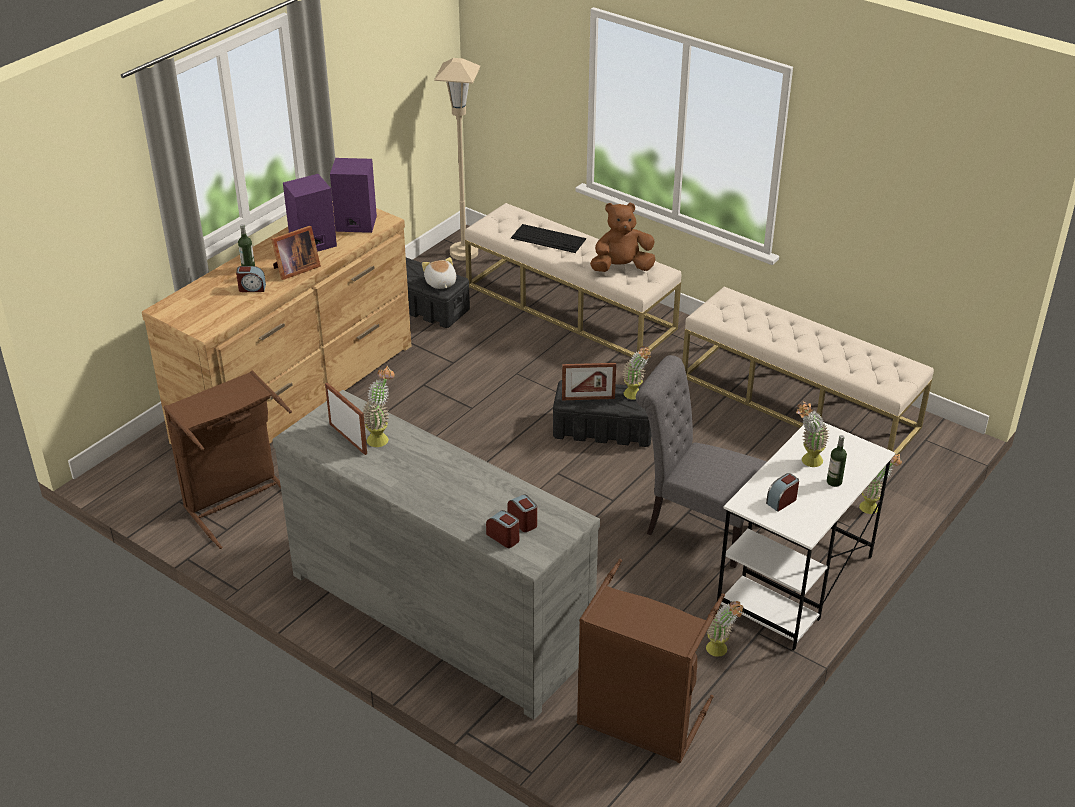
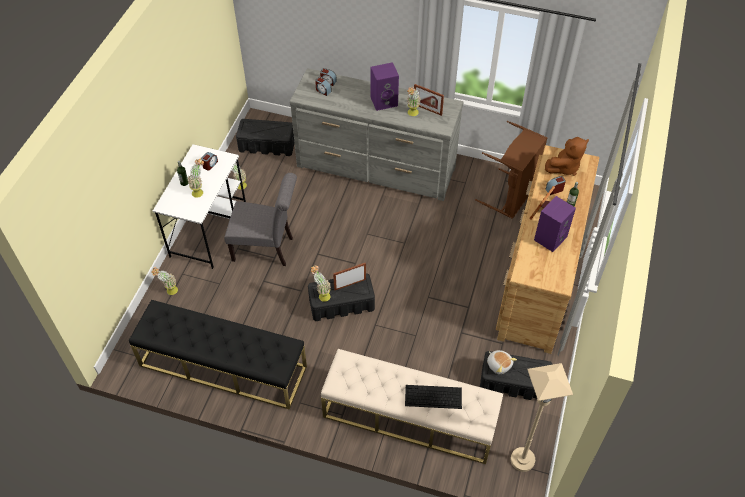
camera: 160 degrees right, 15 degrees up
(355, 224) = (538, 265): purple speaker -> purple speaker (384, 101)
(621, 268) = (365, 379): brown plush toy -> brown plush toy (564, 167)
(639, 721) = (267, 145): brown laundry basket -> black storage box
(799, 402) = (222, 366): beige bench -> black bench

